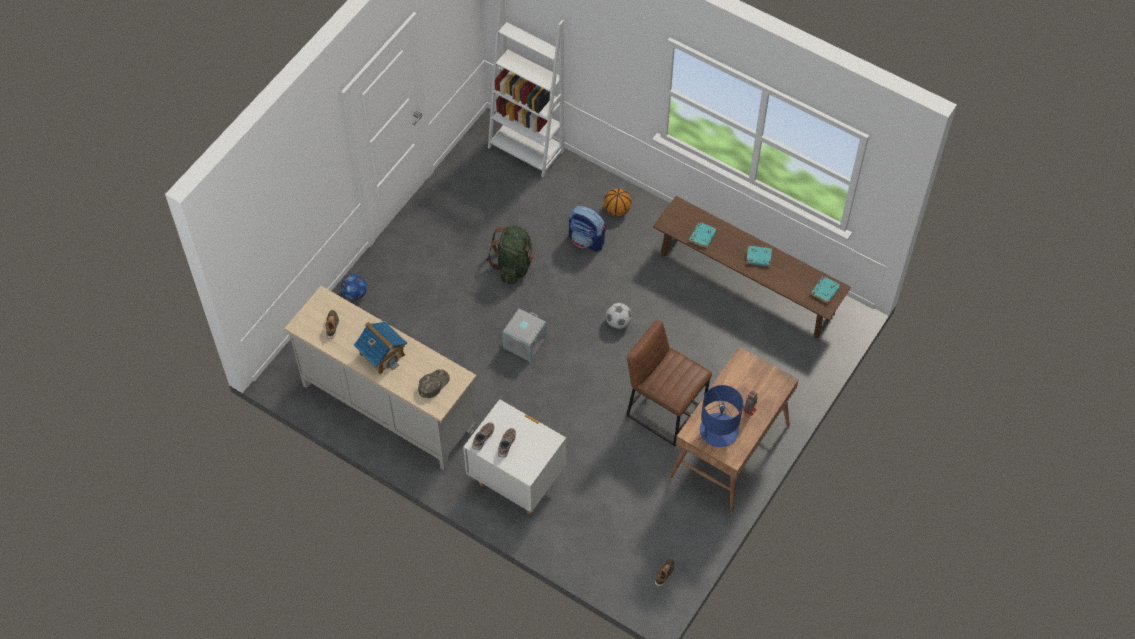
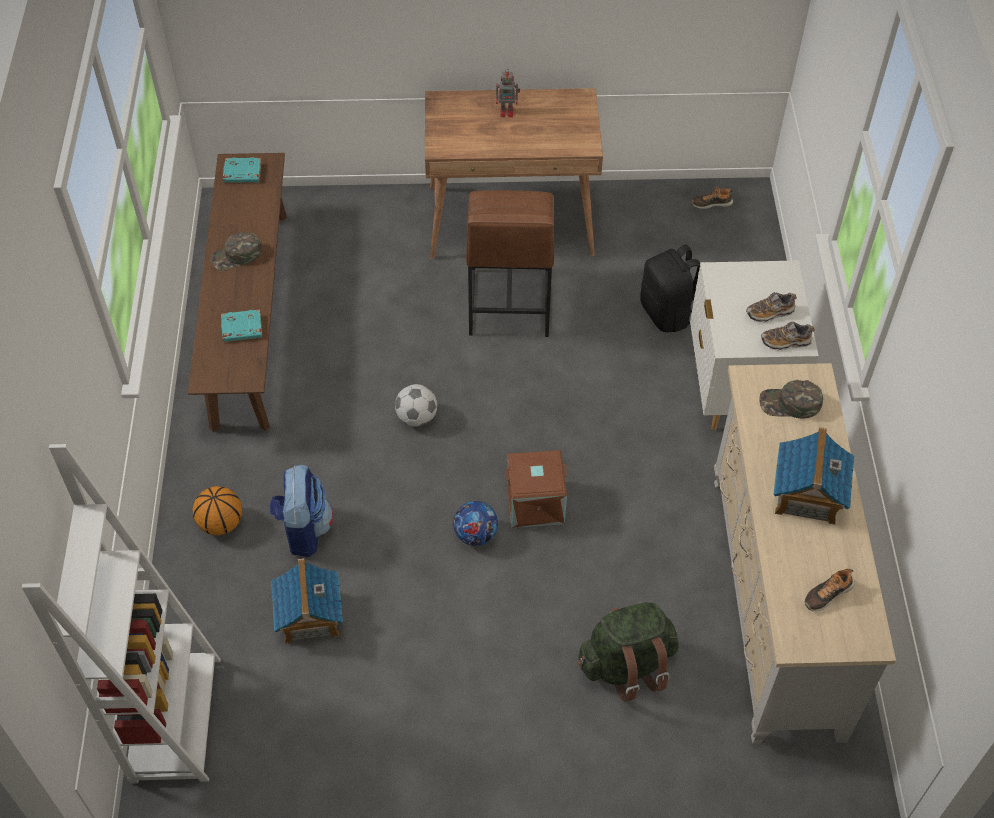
camera: 125 degrees left, 5 degrees down
(355, 293) = (638, 786): football -> football (475, 535)
(514, 265) = (417, 596): green backpack -> green backpack (627, 665)
(524, 342) = (535, 504): grey storage box -> brown storage box
(537, 219) = (309, 617): none -> toy house
(597, 486) = (668, 313): none -> black backpack
(718, 430) = (560, 124): blue table lamp -> none
(758, 257) = (236, 256): turquoise book -> green cap

